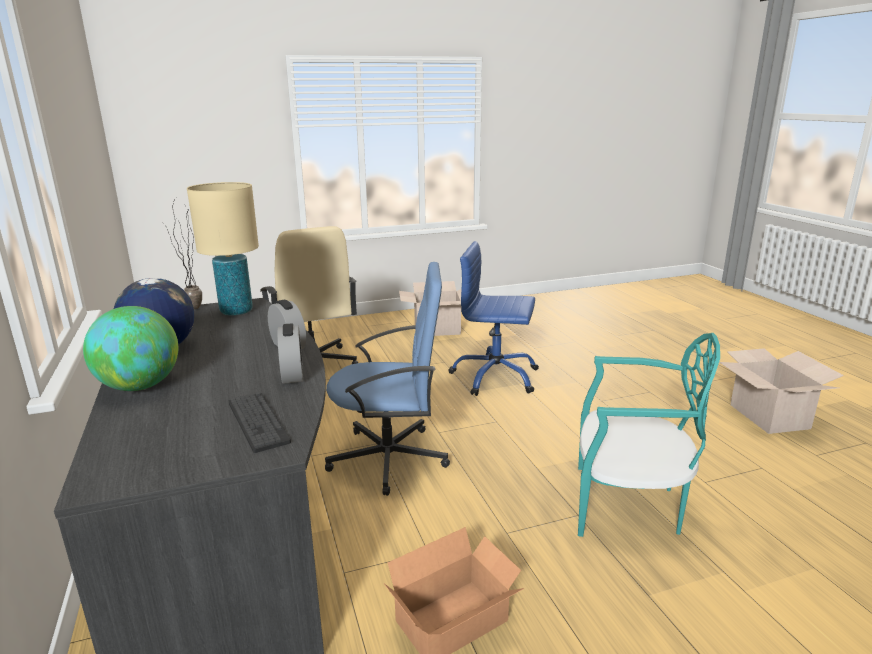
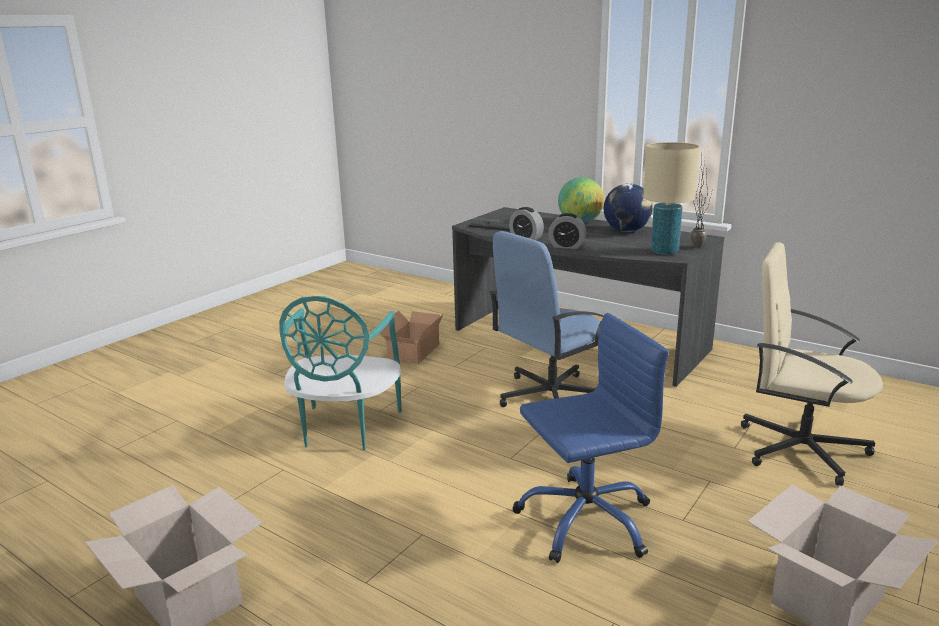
camera: 145 degrees right, 0 degrees up
(628, 505) = (345, 428): turquoise chair -> turquoise chair turned 60 degrees counterclockwise

